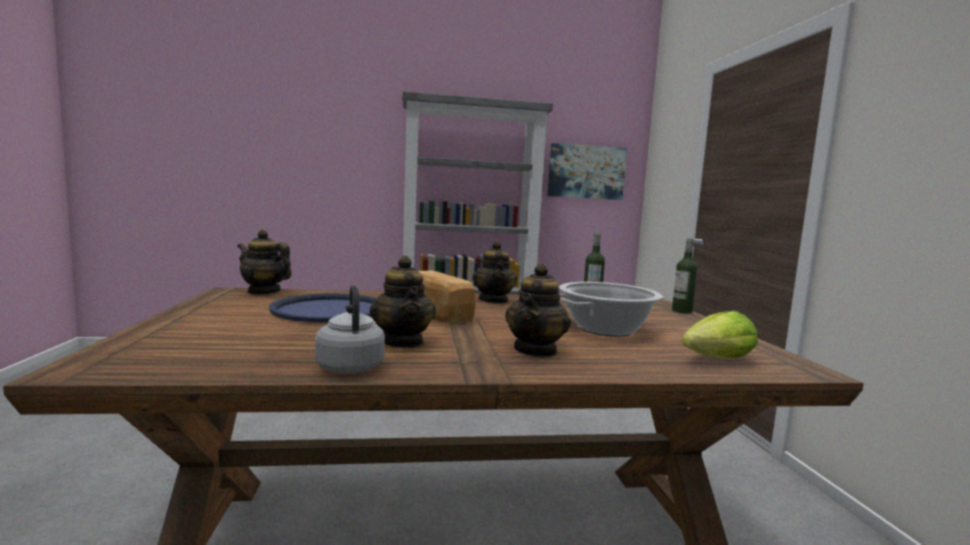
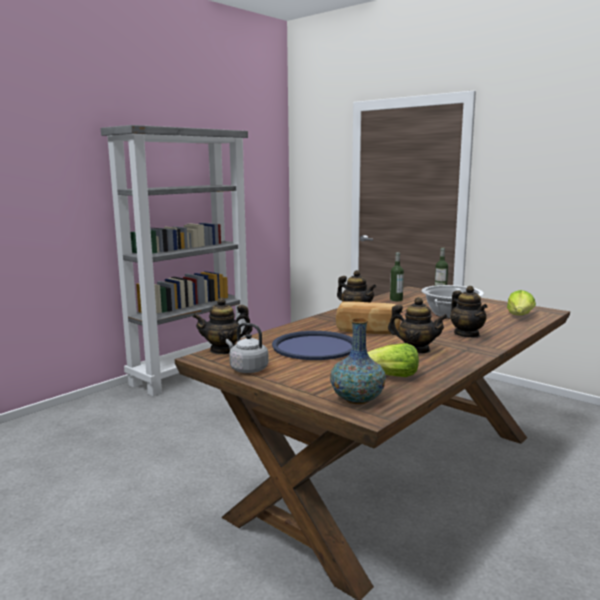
camera: 40 degrees left, 5 degrees up
(141, 354) = (357, 399): none -> vase
(262, 351) = (390, 376): none -> lettuce
(350, 366) = (444, 367): grey kettle -> grey kettle (247, 369)
(586, 172) = (252, 184): picture -> none

